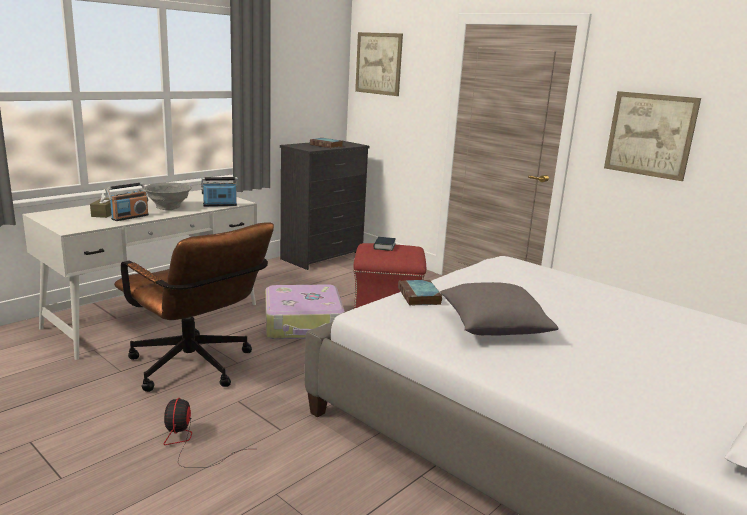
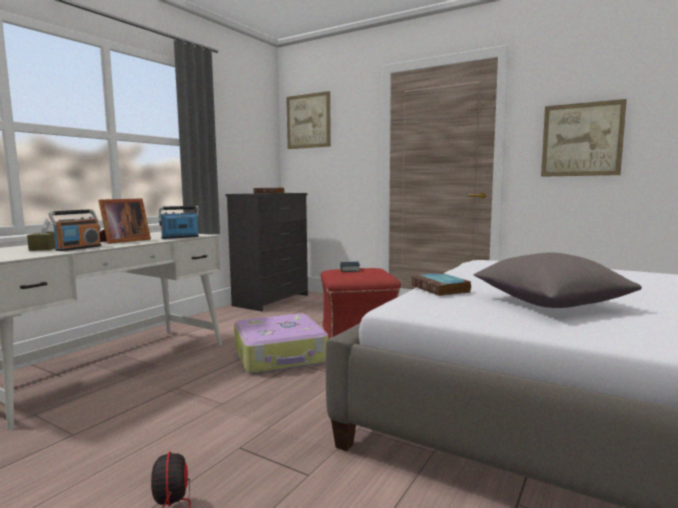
camera: 10 degrees left, 10 degrees down
(169, 207) = (123, 241): grey bowl -> picture frame
(196, 369) = (174, 417): brown office chair -> none

